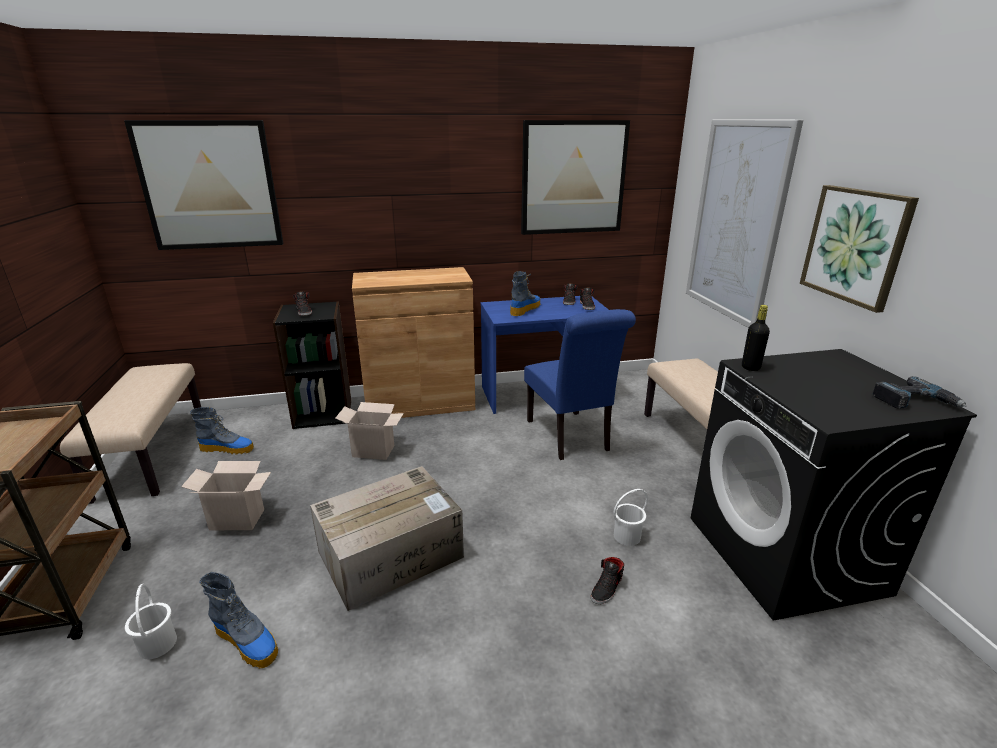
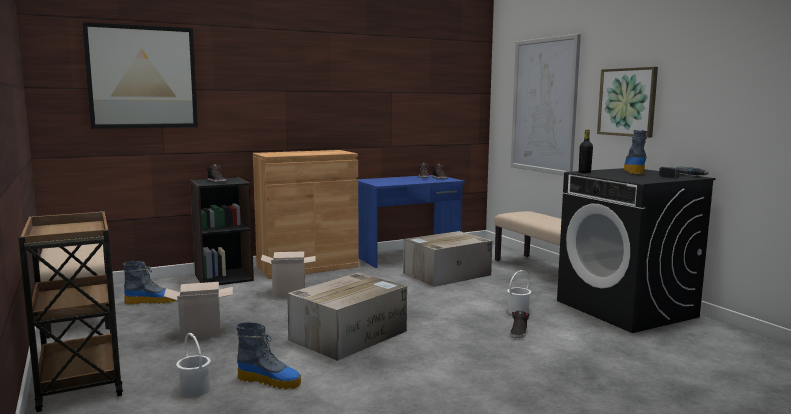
camera: 15 degrees left, 15 degrees down
(525, 309) = (393, 180): boot -> boot (634, 171)
(570, 437) = (446, 274): blue chair -> cardboard box
(573, 178) = (419, 83): picture -> none

